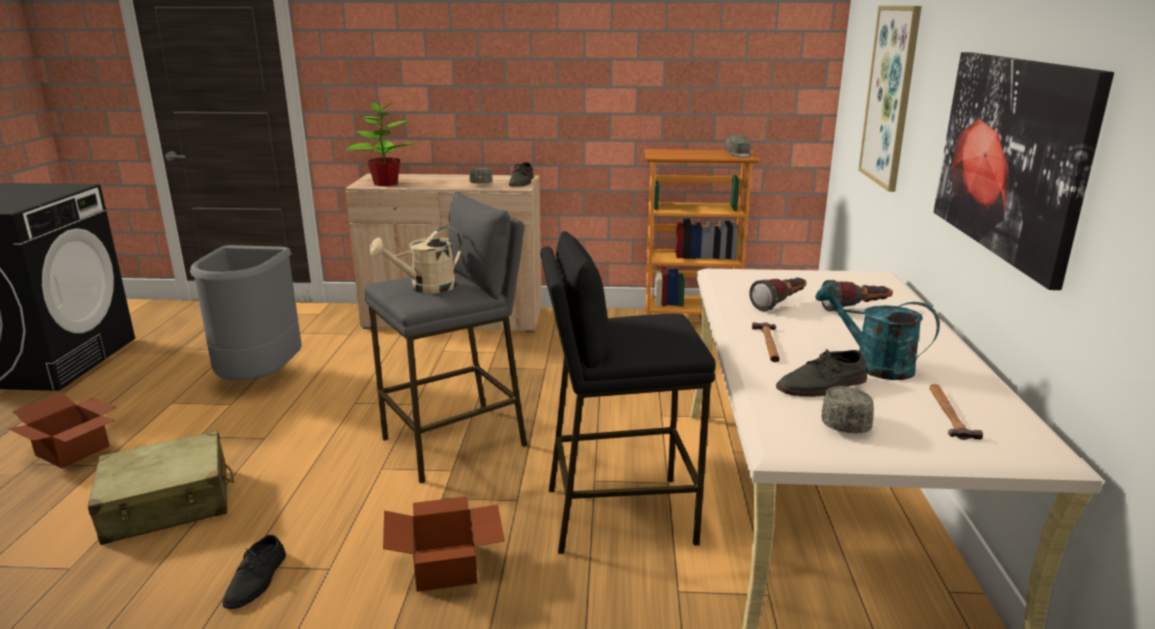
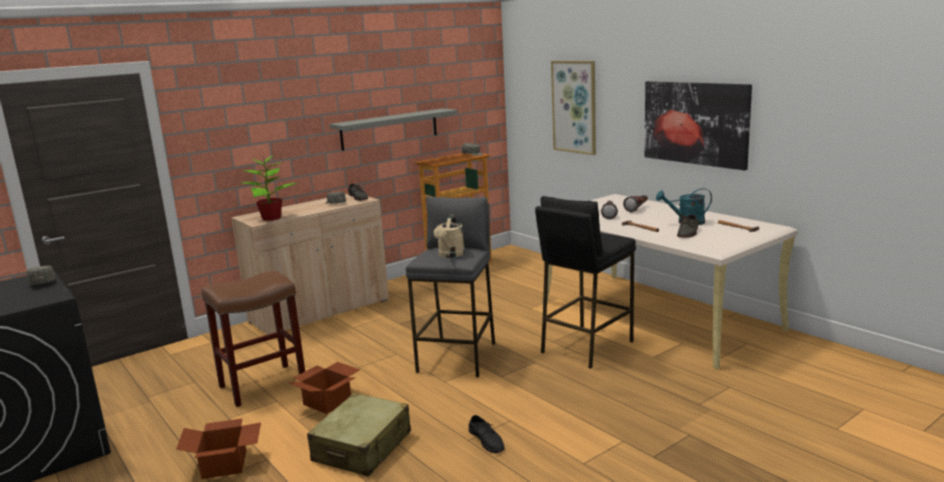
camera: 40 degrees left, 5 degrees down
(259, 379) = (263, 384): grey trash can -> brown stool
(447, 568) = (559, 394): cardboard box -> cardboard box (329, 401)
(610, 94) = (389, 129): none -> grey shelf
(844, 421) = (717, 238): grey cap -> grey cap (42, 282)

